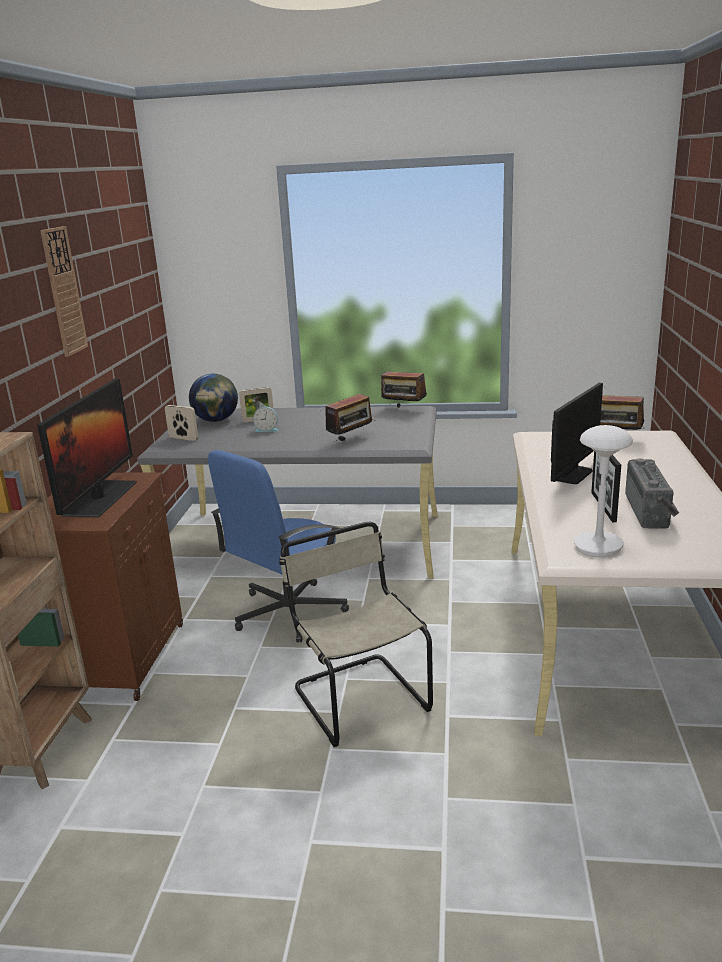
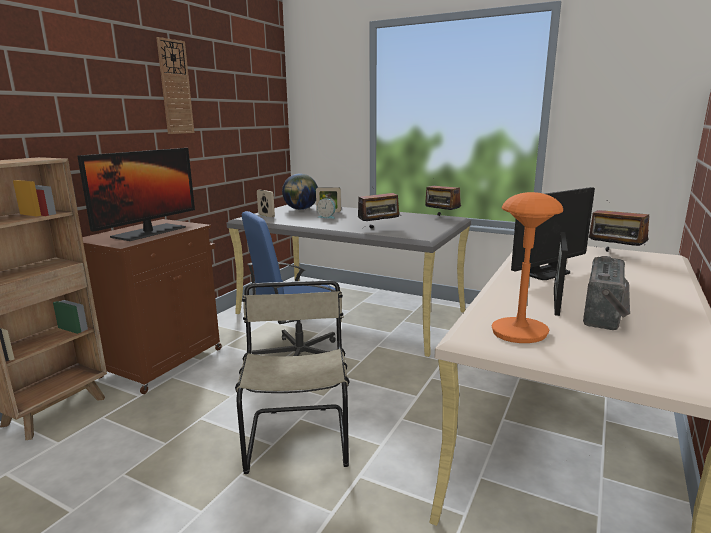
camera: 20 degrees right, 5 degrees down
(598, 546) = (519, 332): white table lamp -> orange table lamp

